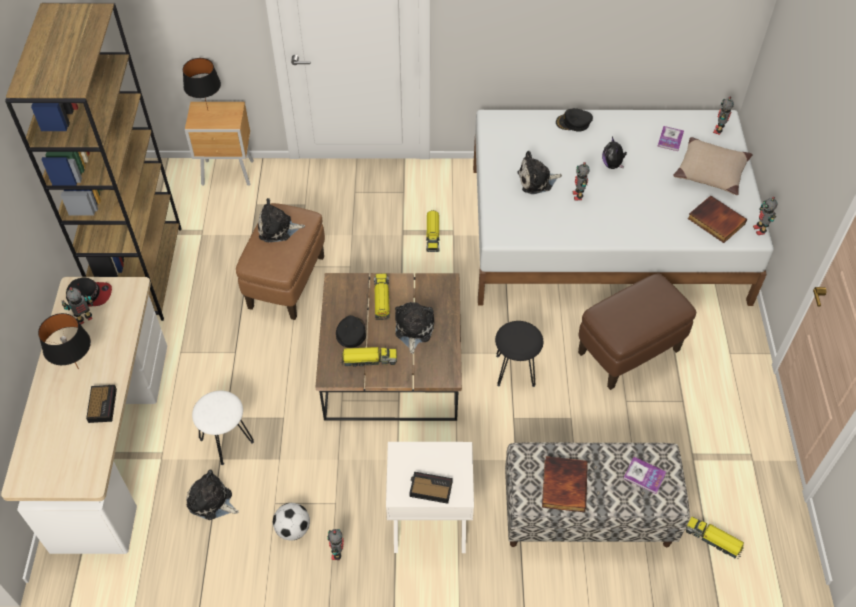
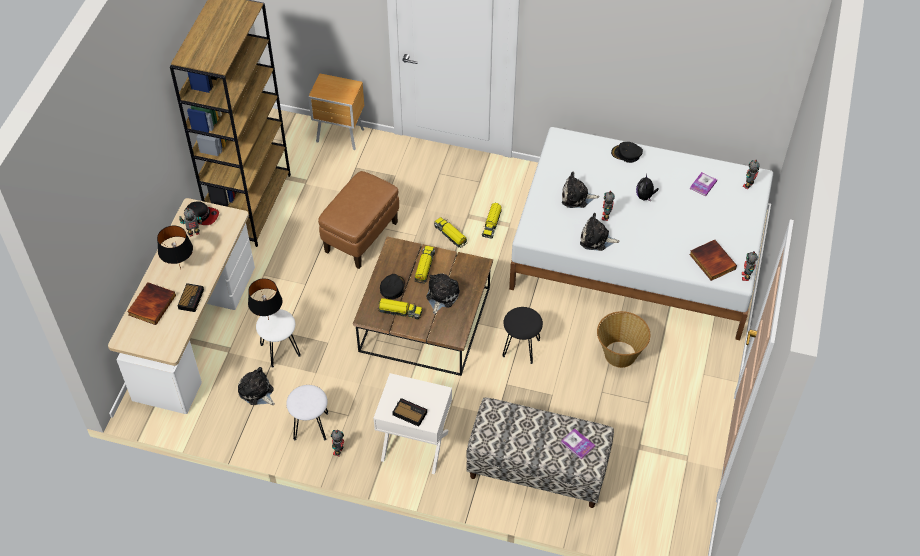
camera: 15 degrees right, 0 degrees up
(208, 110) = (331, 83): black table lamp -> black table lamp (269, 319)
(278, 229) = (359, 193): plush toy -> plush toy (596, 239)
(293, 529) = (311, 426): football -> white stool
(563, 485) = (513, 436): book -> book (151, 304)
(629, 351) = (619, 353): brown ottoman -> basket
(711, 172) = (726, 219): beige pillow -> none
(713, 540) = (630, 511): toy truck -> toy truck (450, 235)

